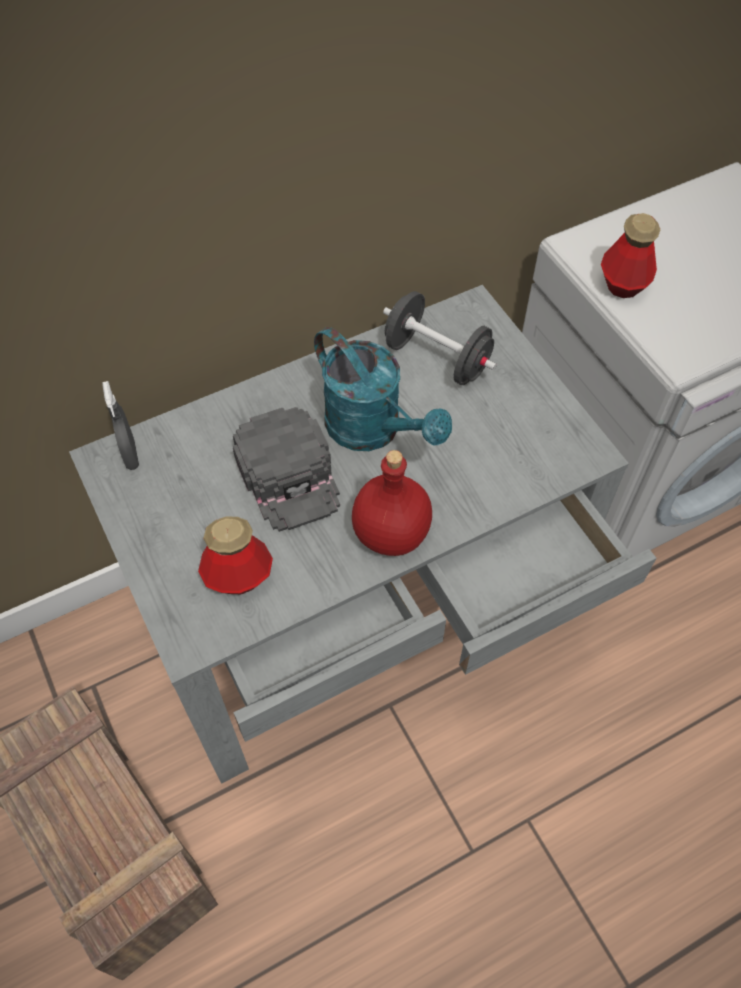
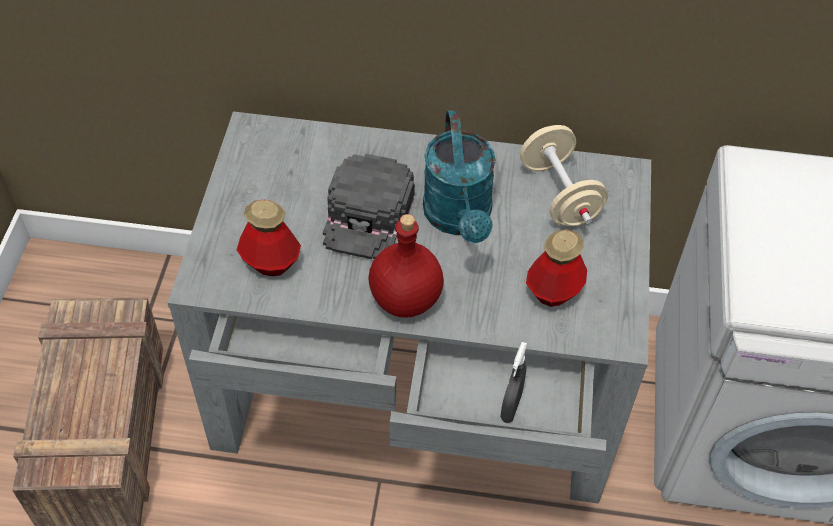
camera: 35 degrees right, 5 degrees down
(131, 455) = (271, 137): grey spray bottle -> grey spray bottle (511, 407)
(437, 358) = (559, 194): black dumbbell -> beige dumbbell
(623, 284) = (760, 216): bottle -> bottle (553, 291)

